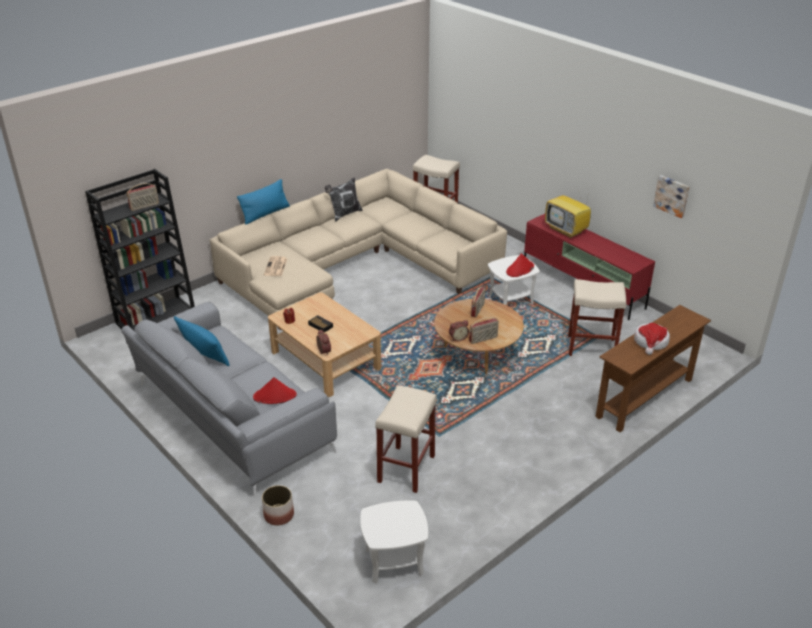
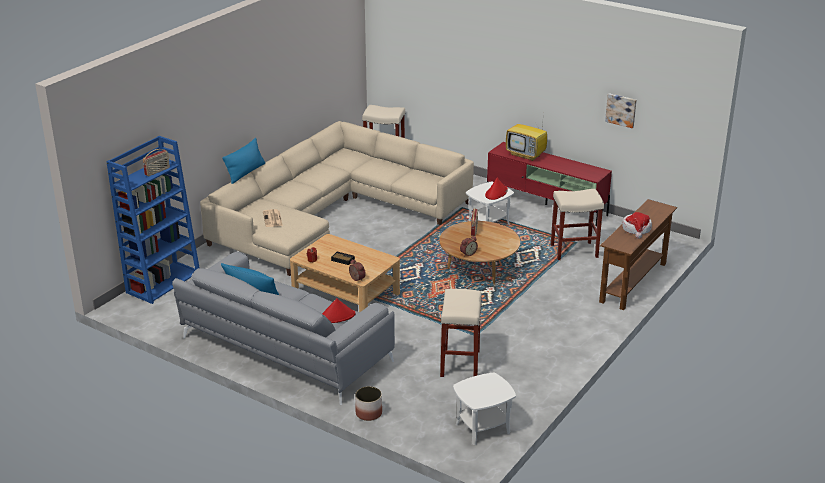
camera: 15 degrees left, 5 degrees down
(156, 317) = (163, 282): black bookcase -> blue bookcase
(344, 214) = (311, 167): pillow -> none
(483, 339) = (490, 251): radio -> none

